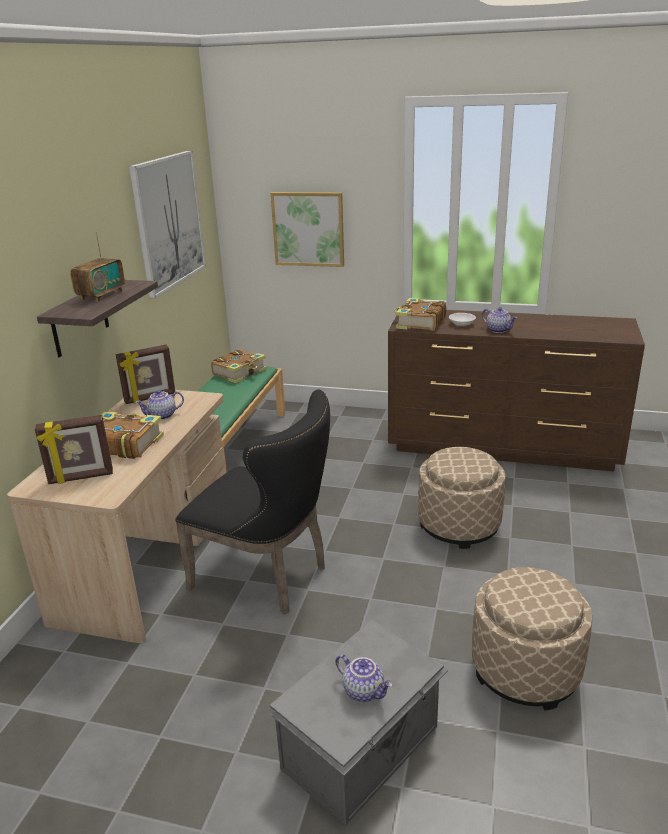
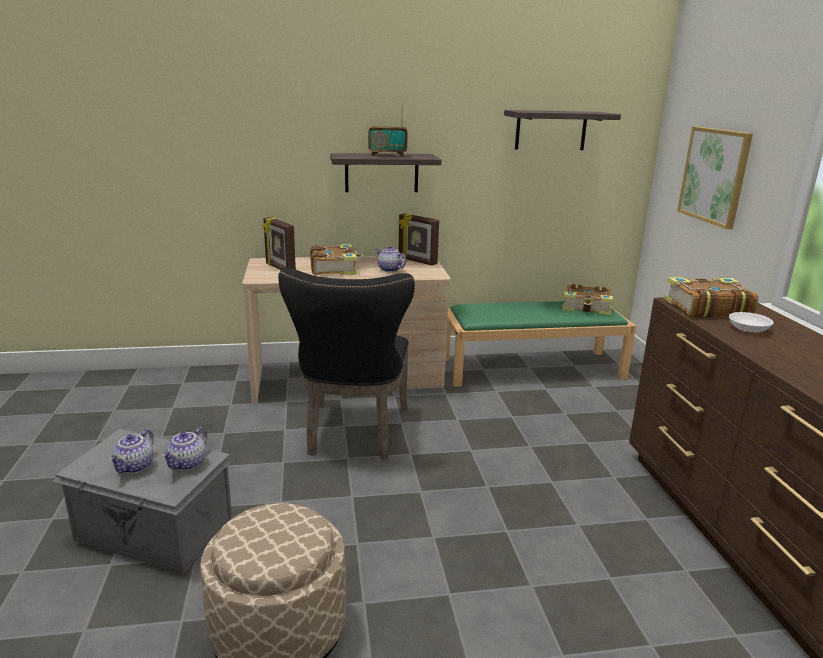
camera: 65 degrees right, 5 degrees down
(168, 221) = (551, 130): picture -> shelf
(459, 525) = (523, 535): beige ottoman -> none
(498, 330) = (768, 352): teapot -> teapot (188, 464)

